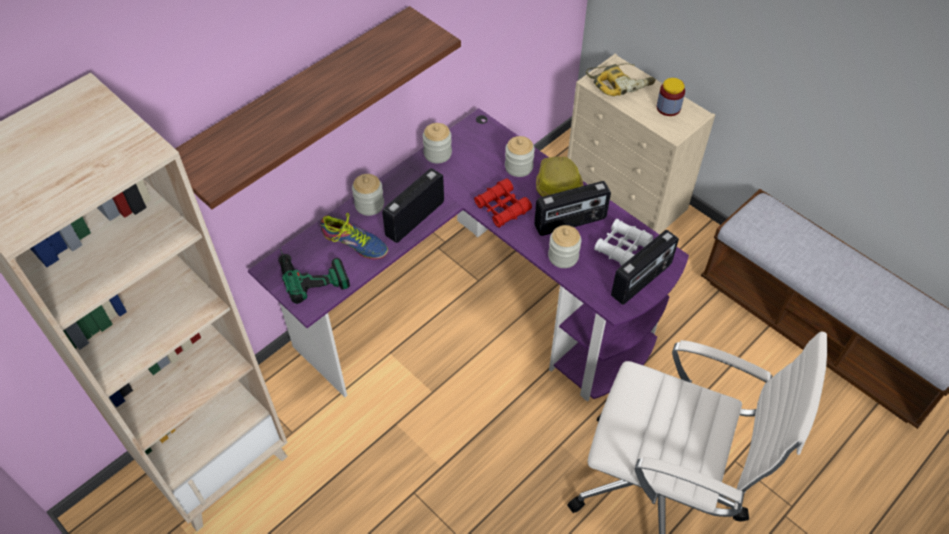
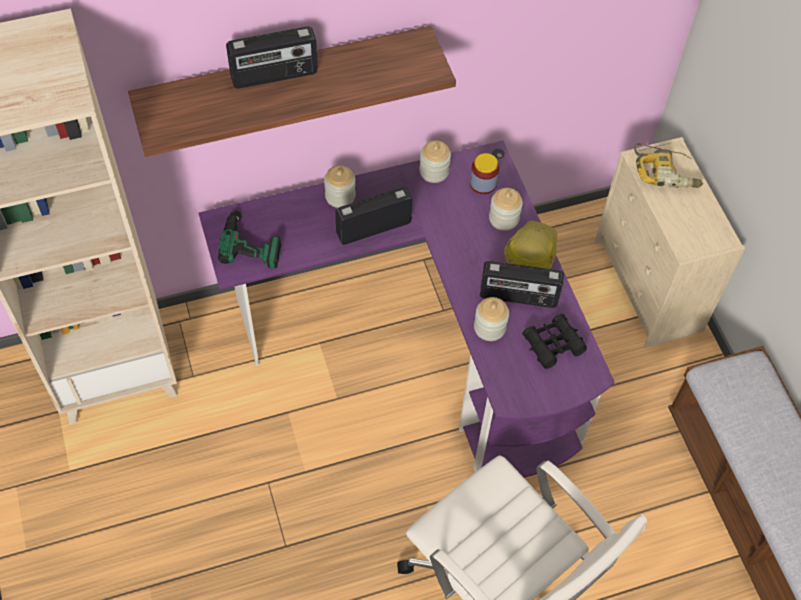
camera: 25 degrees right, 5 degrees up
(355, 243) = (305, 228): shoe -> none
(502, 208) = (462, 253): red binoculars -> none
(622, 247) = (552, 344): white binoculars -> black binoculars
(642, 281) = (550, 386): radio -> radio (274, 76)
(668, 108) = (699, 220): jar -> jar (483, 183)

